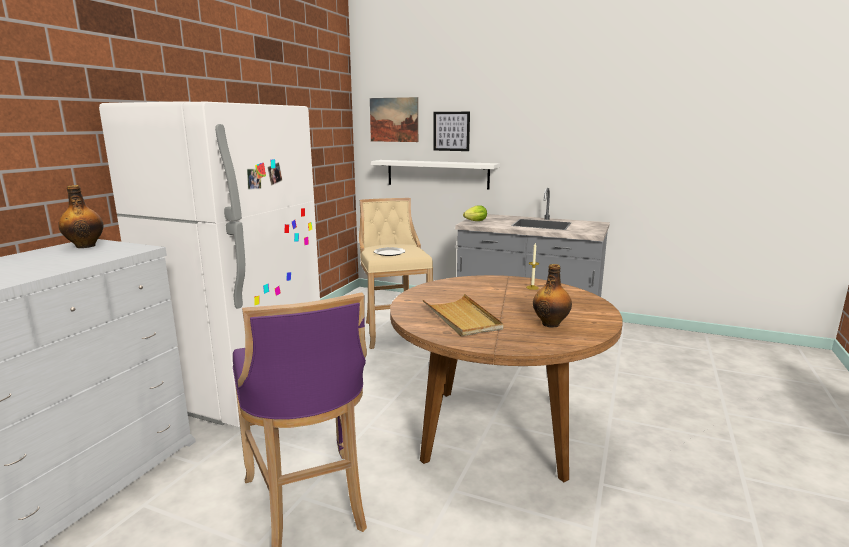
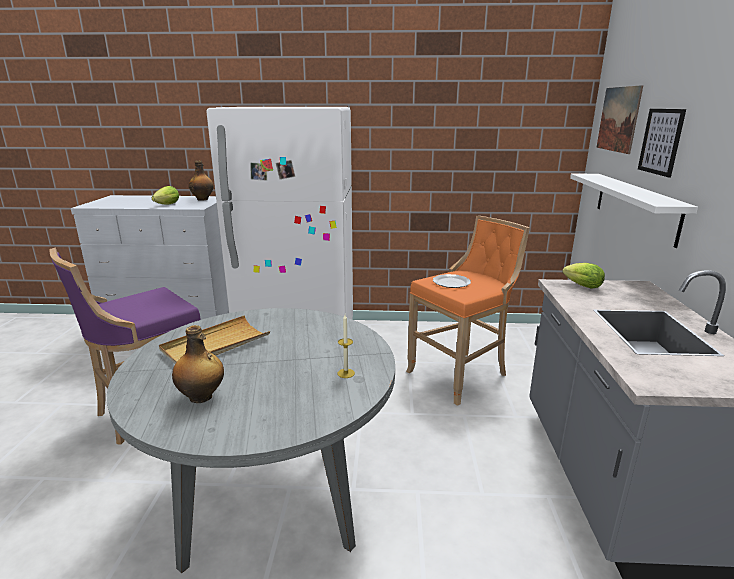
camera: 70 degrees right, 5 degrees up
(80, 260) = (166, 205): none -> lettuce
(394, 331) = (461, 374): beige stool -> orange stool
(497, 431) = (271, 495): brown dining table -> grey dining table

